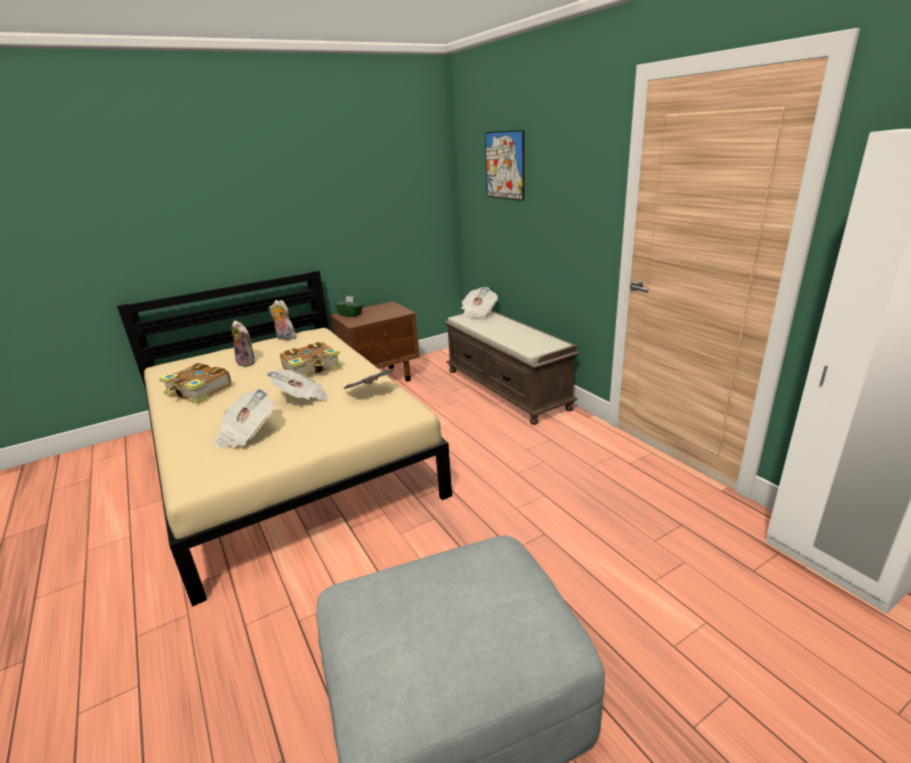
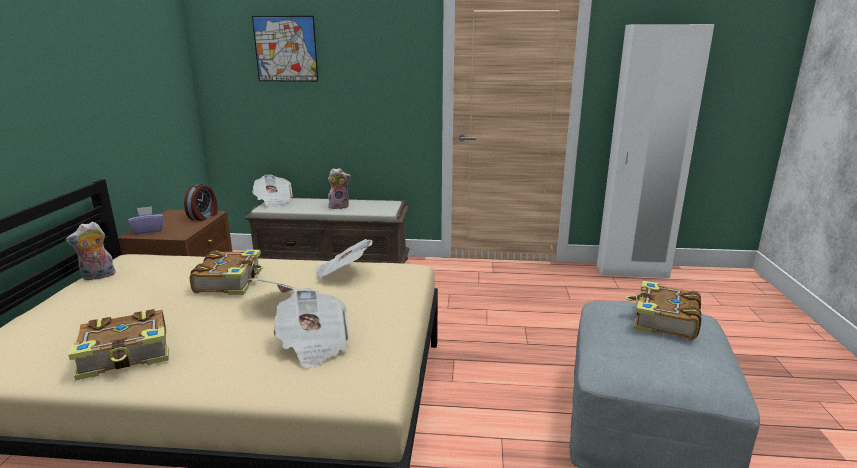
camera: 55 degrees left, 5 degrees down
(248, 362) = (114, 310): plush toy -> plush toy (339, 206)
(350, 314) = (148, 230): green tissue box -> purple tissue box
(394, 313) = (204, 216): none -> alarm clock
(481, 603) = (663, 321): none -> book

